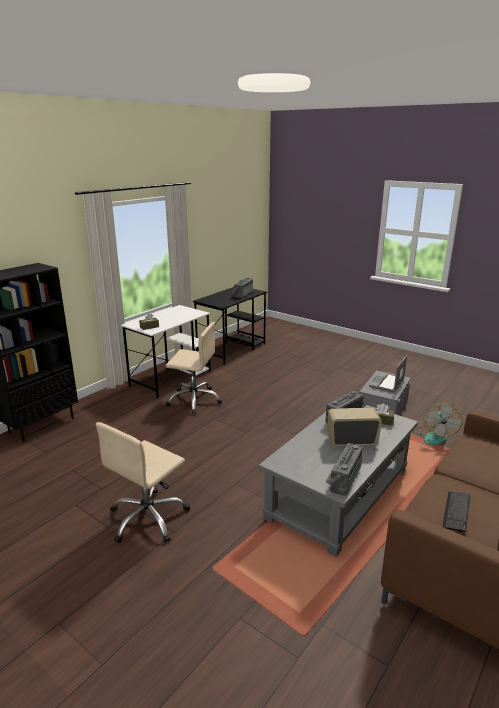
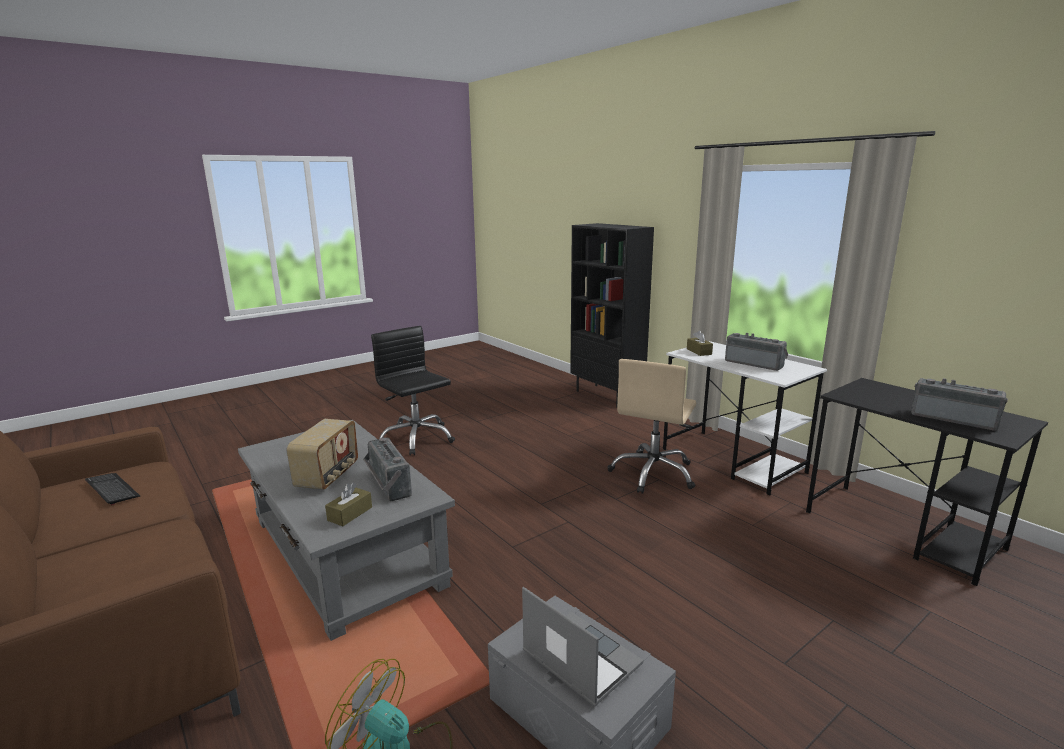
camera: 105 degrees right, 5 degrees down
(148, 518) = (416, 438): beige office chair -> black office chair
(342, 478) = (272, 455): radio -> radio (755, 363)

